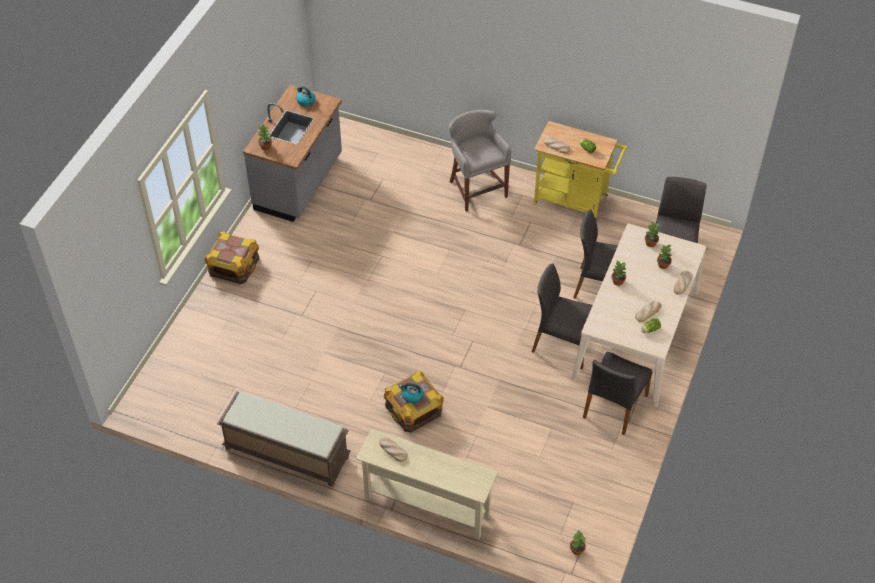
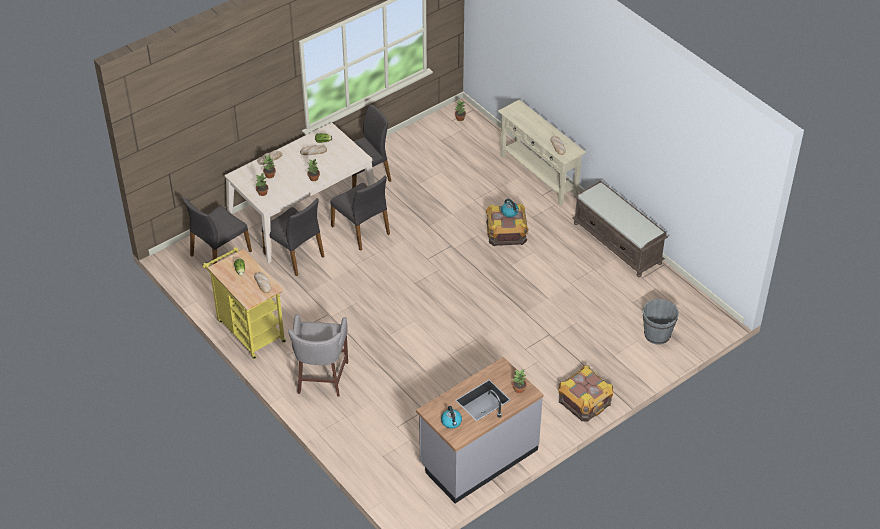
camera: 150 degrees left, 5 degrees down
(194, 361) = (657, 334): none -> grey bucket

